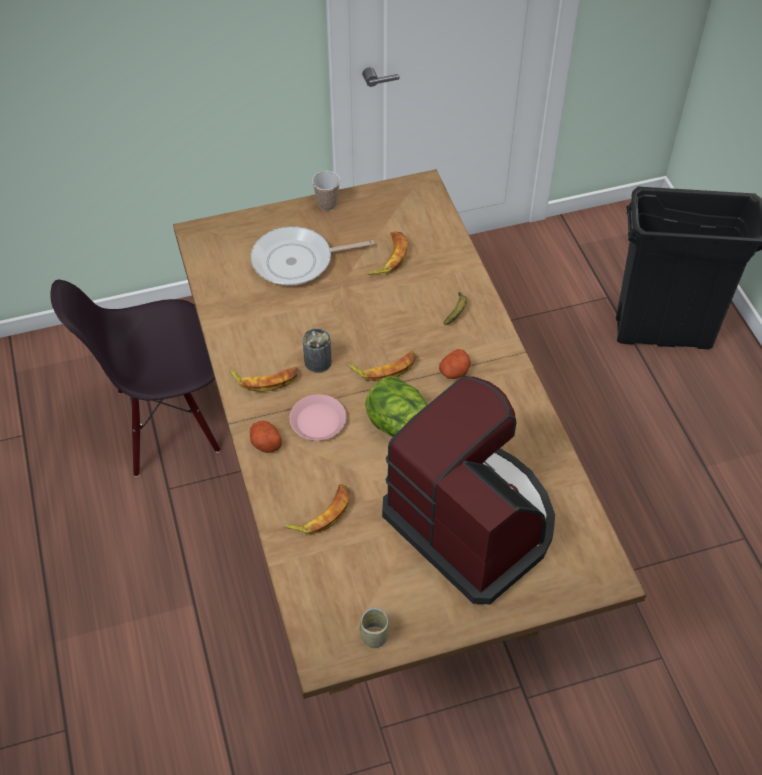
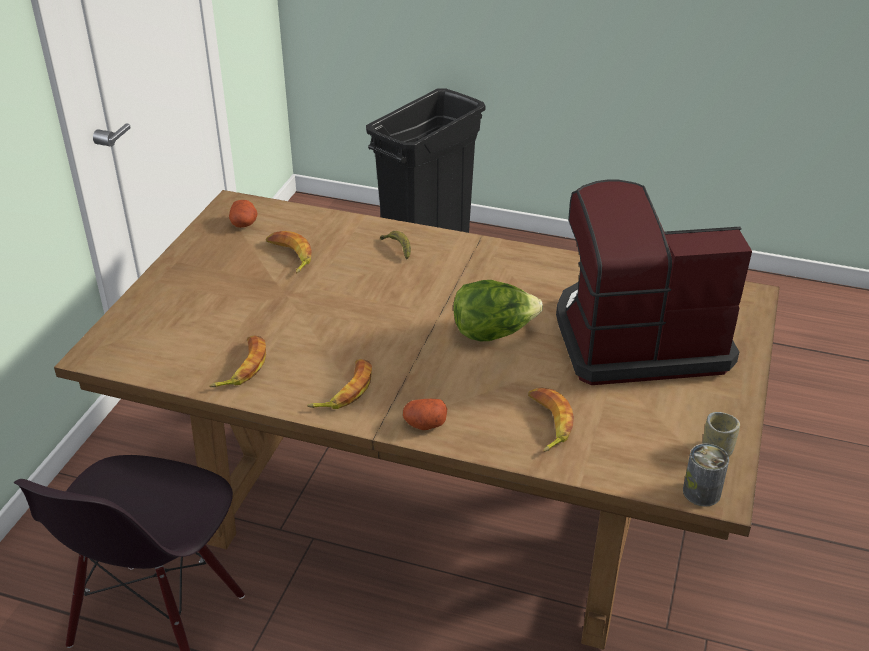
camera: 55 degrees left, 15 degrees down
(297, 261) = (222, 308): frying pan -> none
(318, 362) = (362, 348): can -> can (701, 492)
(318, 421) = (434, 378): pink plate -> none
(327, 204) = (176, 261): cup -> none
(385, 368) = (416, 313): banana -> banana (242, 367)
(454, 372) = (463, 278): potato -> potato (244, 223)

